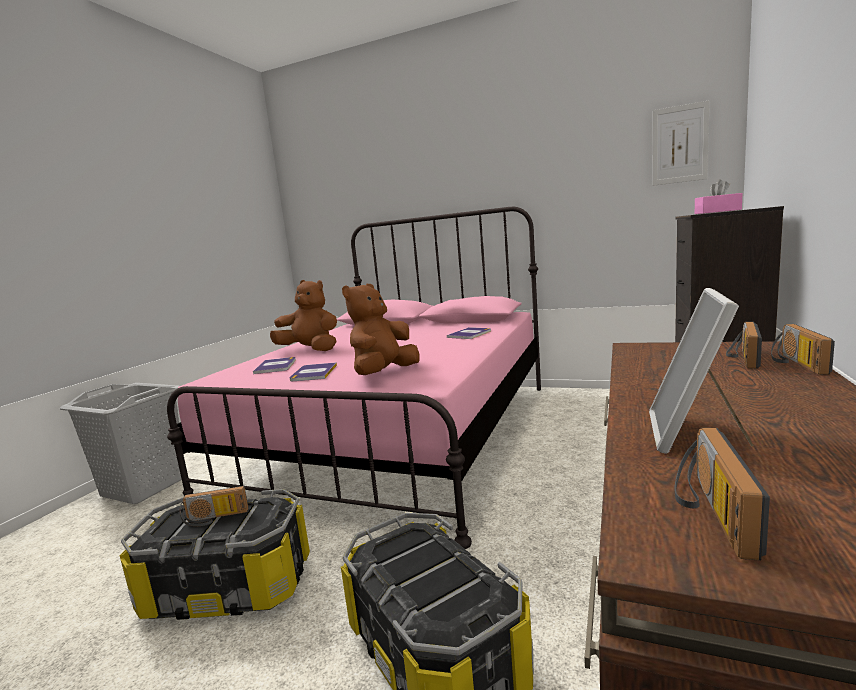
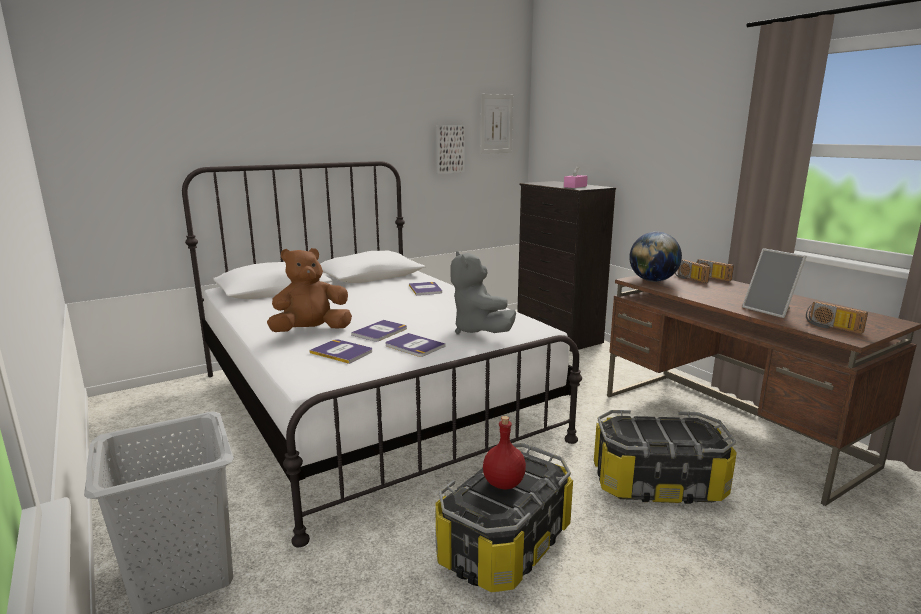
camera: 55 degrees left, 5 degrees up
(214, 518) = (503, 483): radio -> red bottle
(335, 358) = (380, 331): none -> book
(384, 373) = (479, 331): brown plush toy -> grey plush toy
(399, 435) = (369, 404): pink bed -> white bed
(604, 185) = (449, 149): none -> picture
(659, 352) = (652, 280): none -> globe

